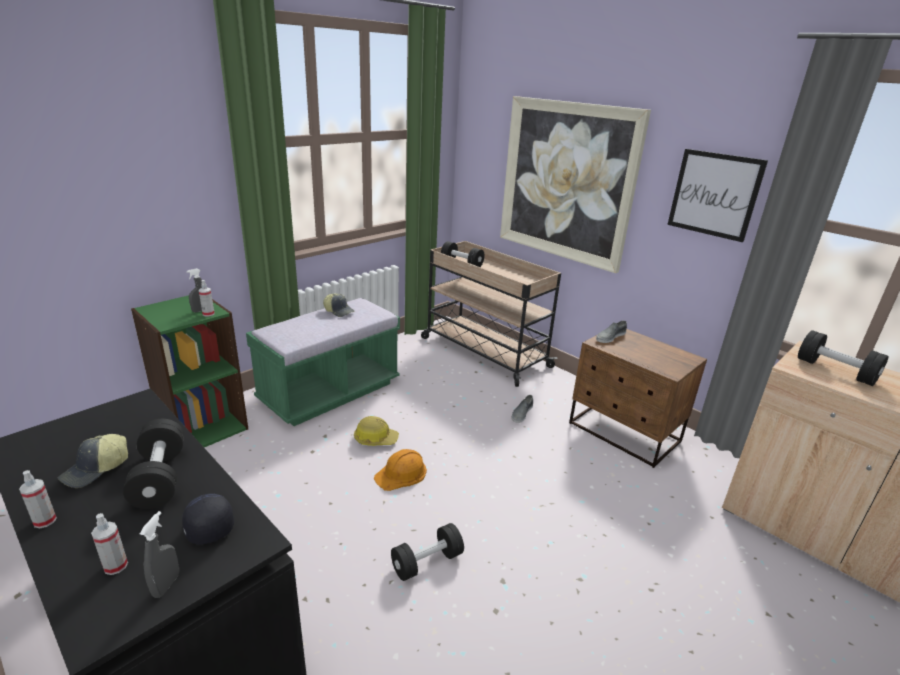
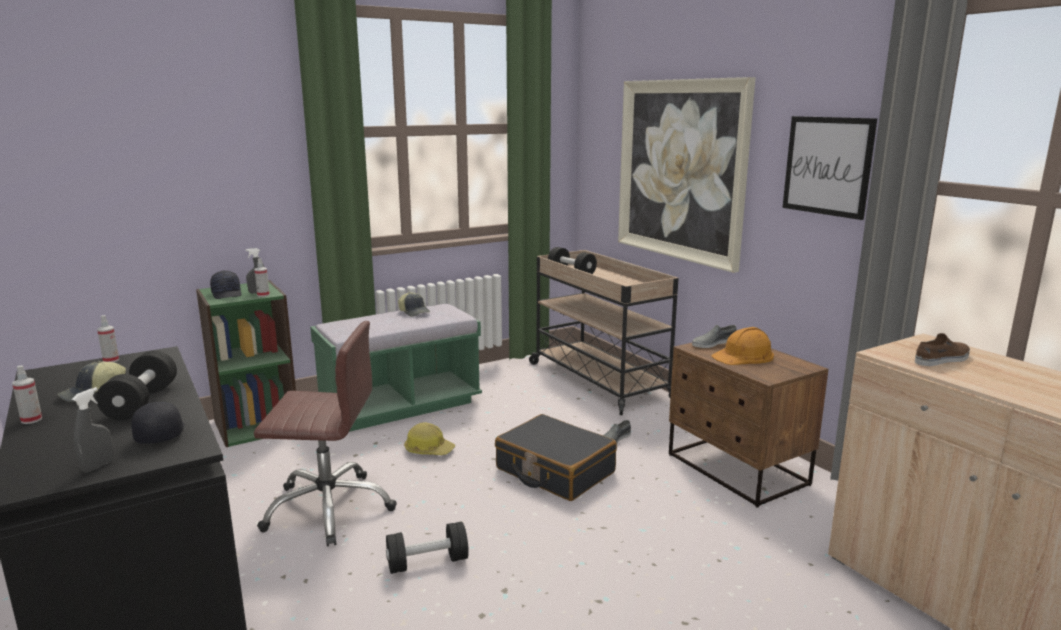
camera: 15 degrees right, 10 degrees down
(115, 566) = (66, 451): spray bottle -> spray bottle (111, 360)
(169, 314) = (227, 294): none -> black cap
(314, 514) = (329, 508): none -> brown office chair
(401, 474) = (441, 483): orange hard hat -> orange hard hat (744, 356)
(489, 449) = (554, 471): none -> black suitcase
(835, 371) = (942, 359): black dumbbell -> brown shoe

